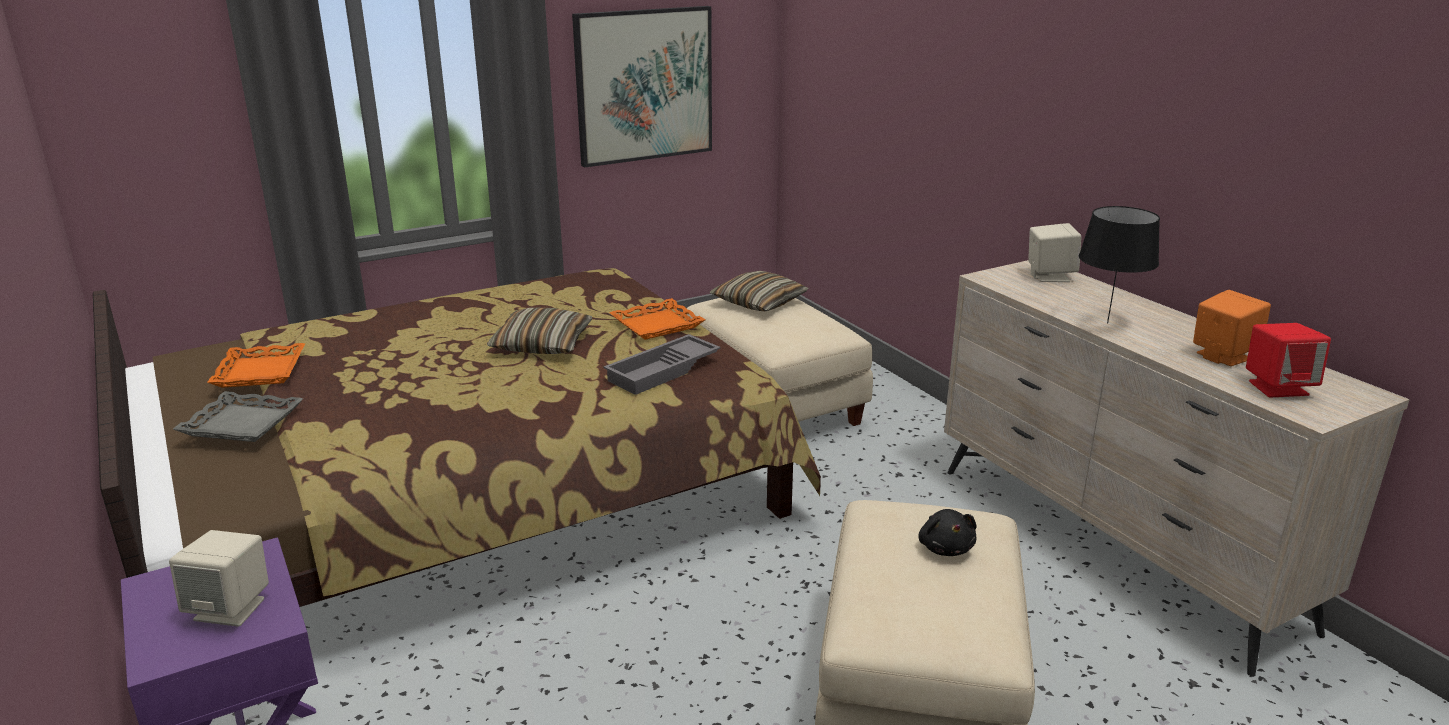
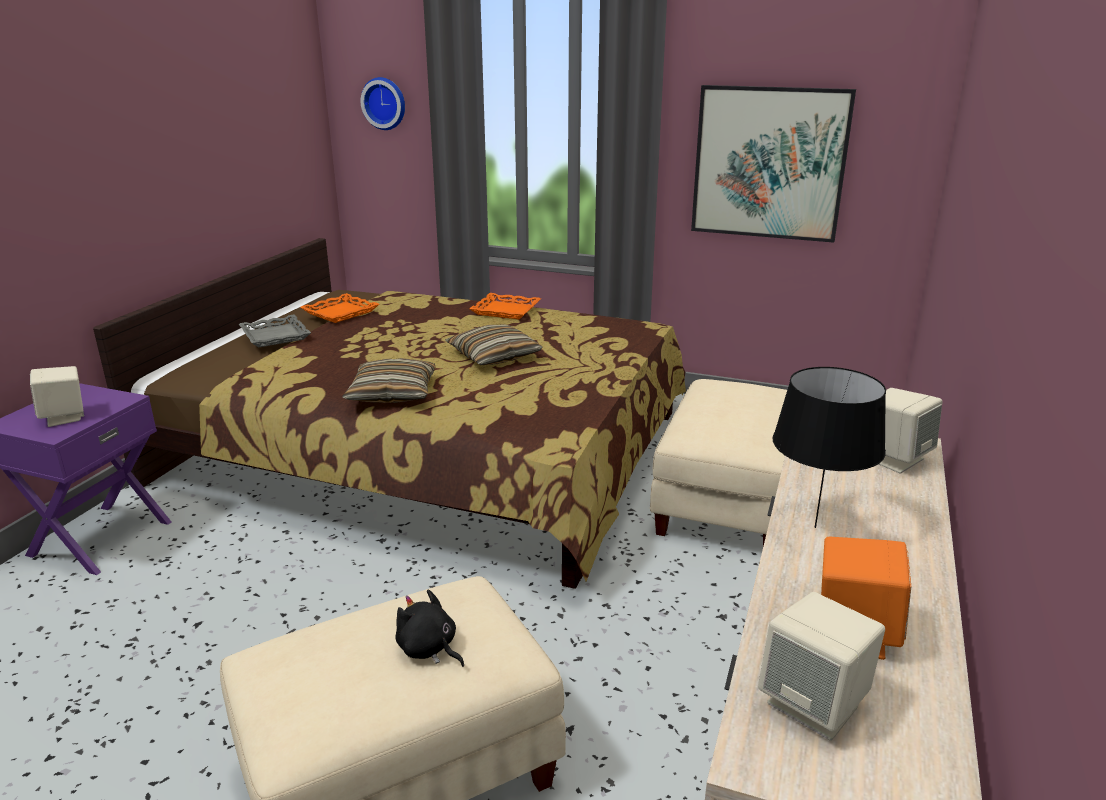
camera: 50 degrees right, 0 degrees up
(144, 77) = (385, 103): none -> wall clock
(657, 325) = (590, 374): orange tray -> orange tray (505, 311)
(663, 371) = (517, 406): grey tray -> none
(759, 302) = (747, 396): pillow -> pillow (392, 393)
(945, 547) = (429, 649): black plush toy -> black plush toy turned 90 degrees clockwise
(1278, 388) = (814, 704): red speaker -> beige speaker

